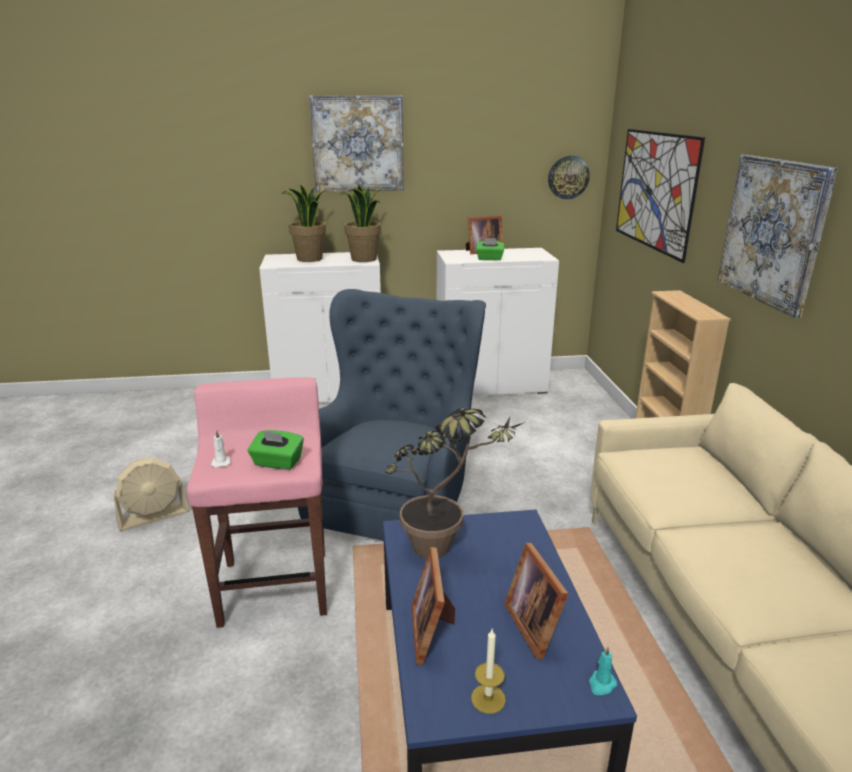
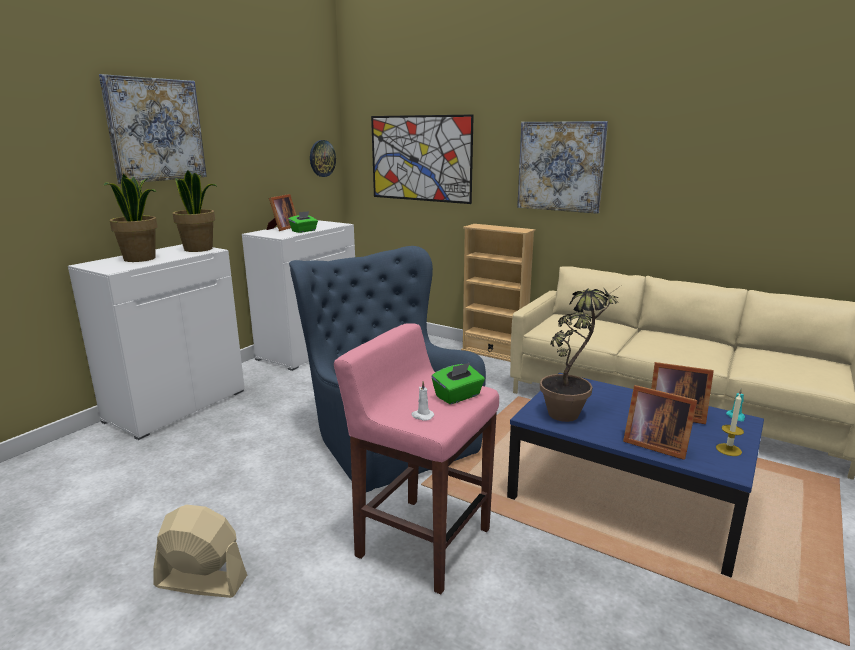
camera: 50 degrees left, 5 degrees down
(153, 516) = (201, 581): beige fan -> beige fan turned 90 degrees counterclockwise

